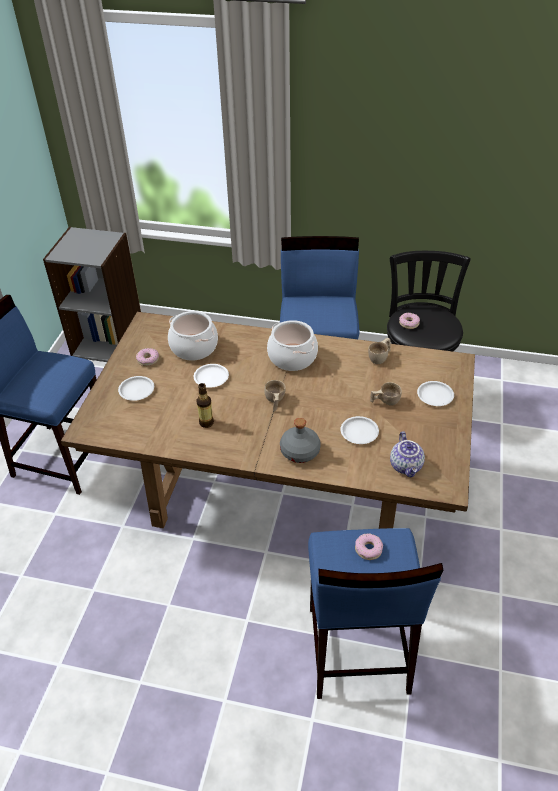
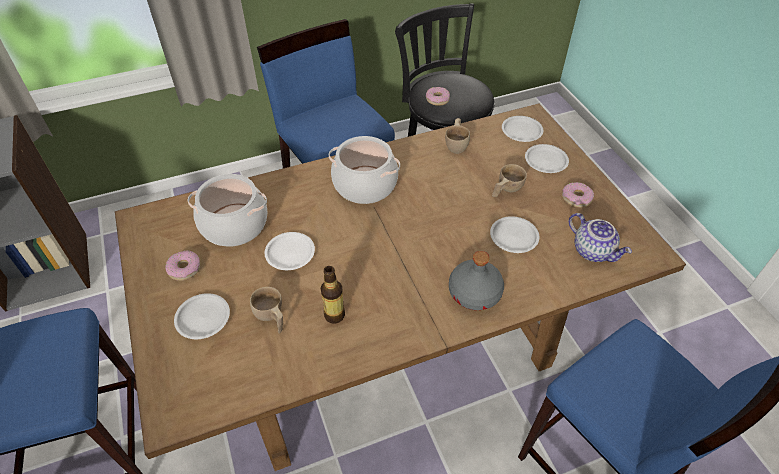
camera: 35 degrees left, 5 degrees up
(274, 402) = (392, 247): beige cup -> beige cup (271, 318)
(368, 549) = (629, 368): donut -> donut (576, 198)
(438, 368) = (521, 131): none -> white plate

